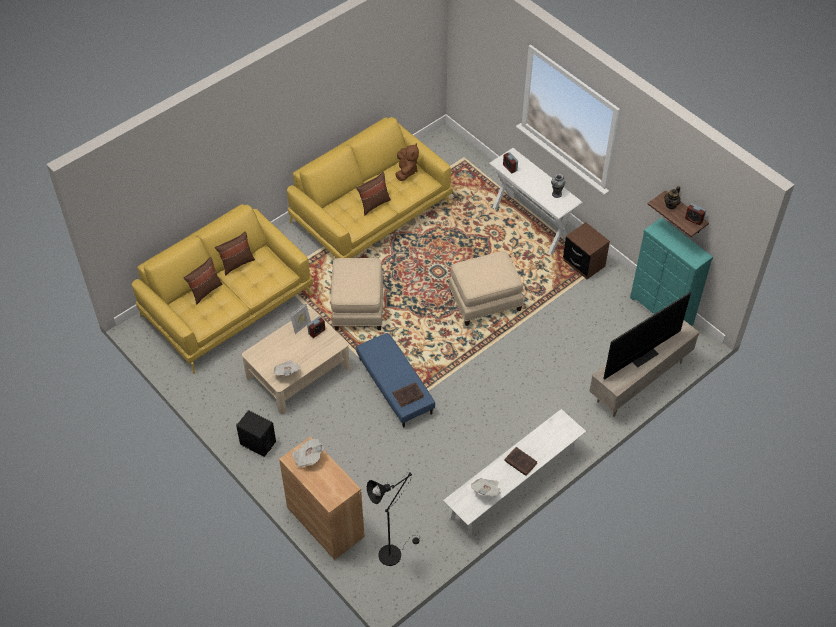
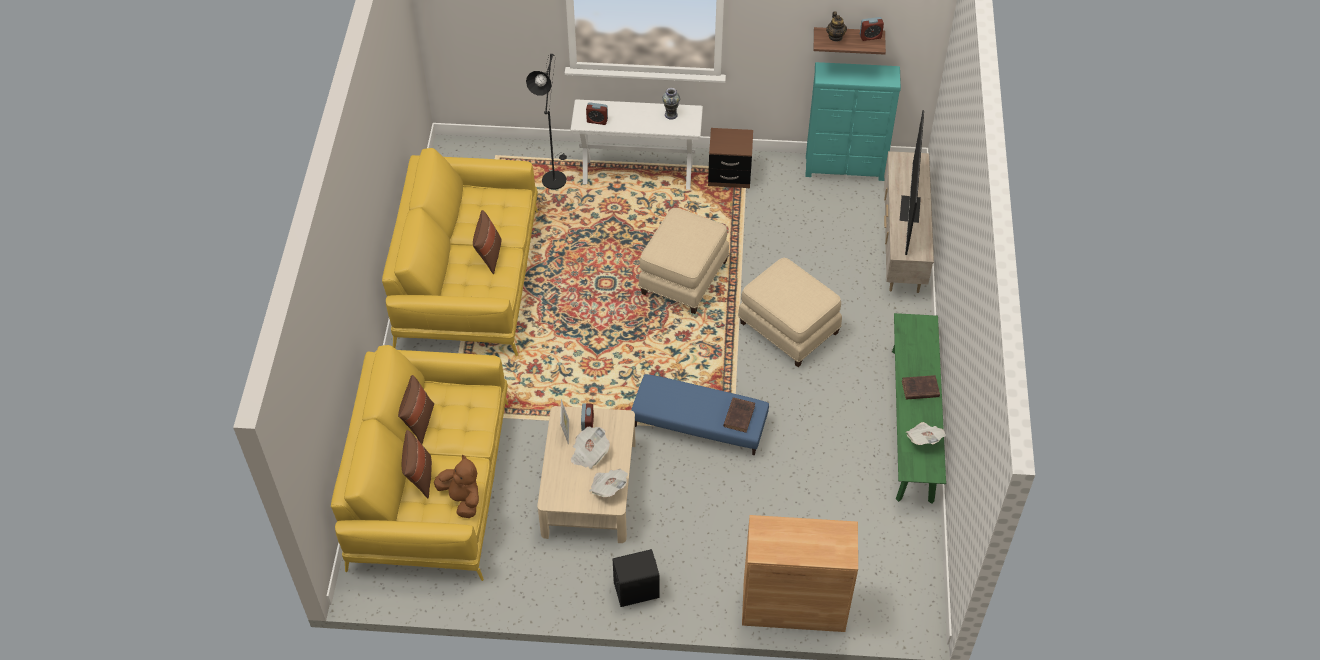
camera: 45 degrees left, 0 degrees up
(307, 457) = (773, 536): newspaper -> newspaper (589, 453)
(357, 307) = (569, 378): beige ottoman -> beige ottoman (787, 329)
(393, 552) = (886, 576): black floor lamp -> black floor lamp (554, 176)
(406, 171) = (482, 200): brown plush toy -> brown plush toy (462, 499)
(513, 485) = (912, 424): white bench -> green bench

